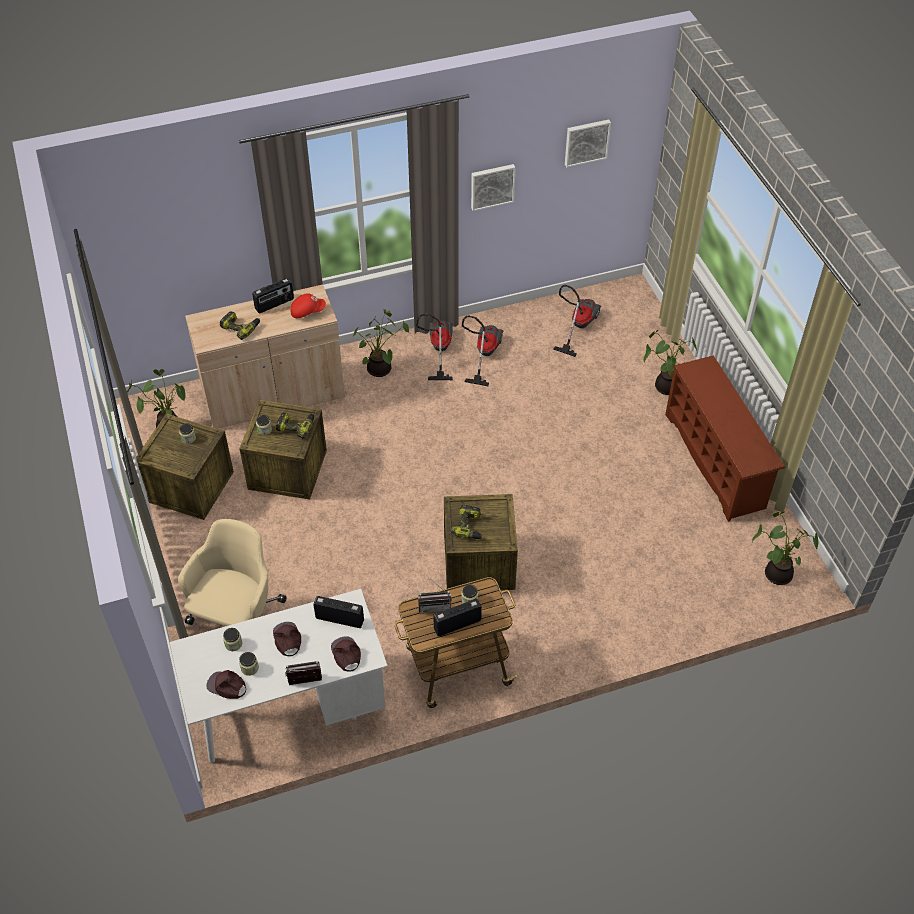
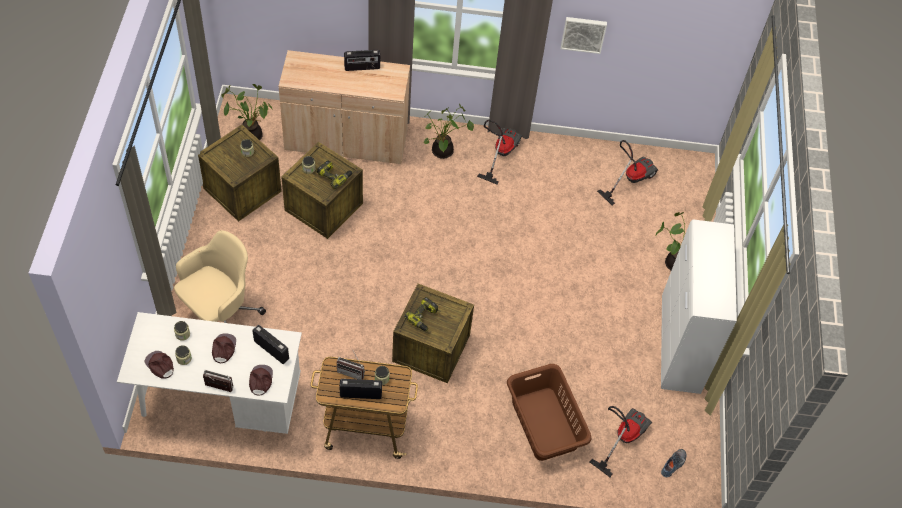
camera: 20 degrees right, 5 degrees up
(241, 327) = (325, 77): power drill -> none
(307, 311) = (384, 83): red cap -> none
(483, 354) = (535, 172): vacuum cleaner -> vacuum cleaner (622, 437)
(586, 142) = (680, 25): picture -> none
(633, 587) = (545, 423): none -> brown laundry basket
(716, 461) = (680, 346): brown shoe rack -> white cabinet
(776, 573) = (674, 465): potted plant -> shoe

